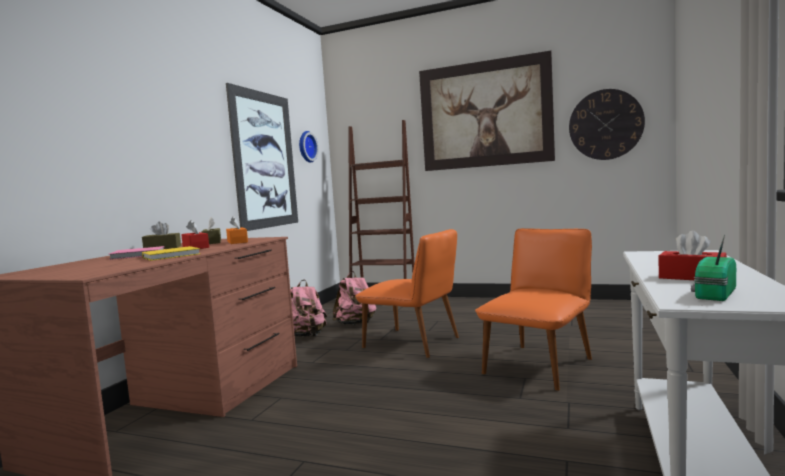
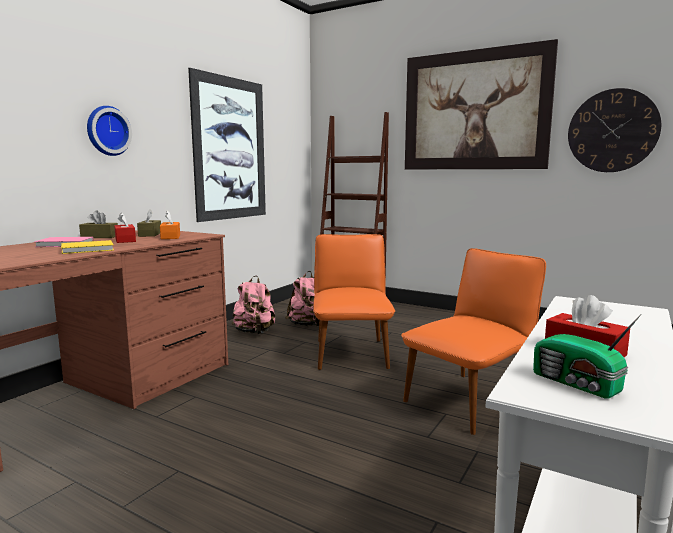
camera: 10 degrees right, 5 degrees up
(306, 147) = (281, 136): wall clock -> wall clock (107, 131)
(411, 342) = (351, 353): orange chair -> orange chair turned 135 degrees counterclockwise
(713, 294) = (577, 384): radio -> radio turned 90 degrees counterclockwise

